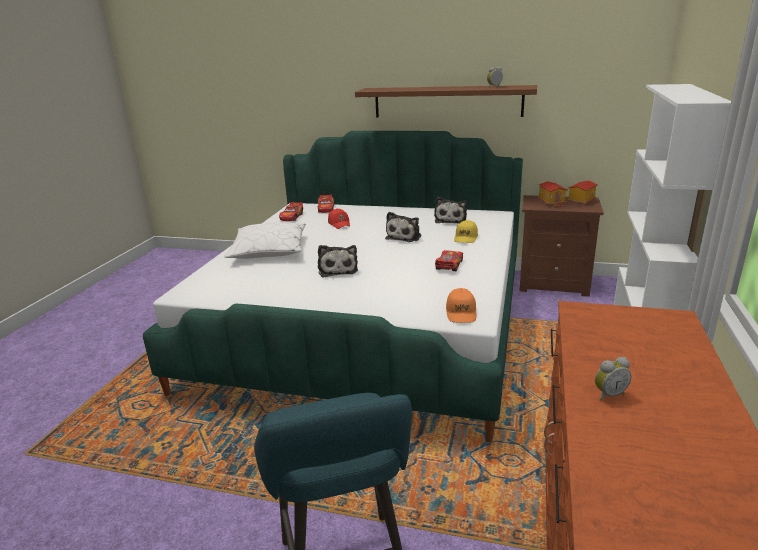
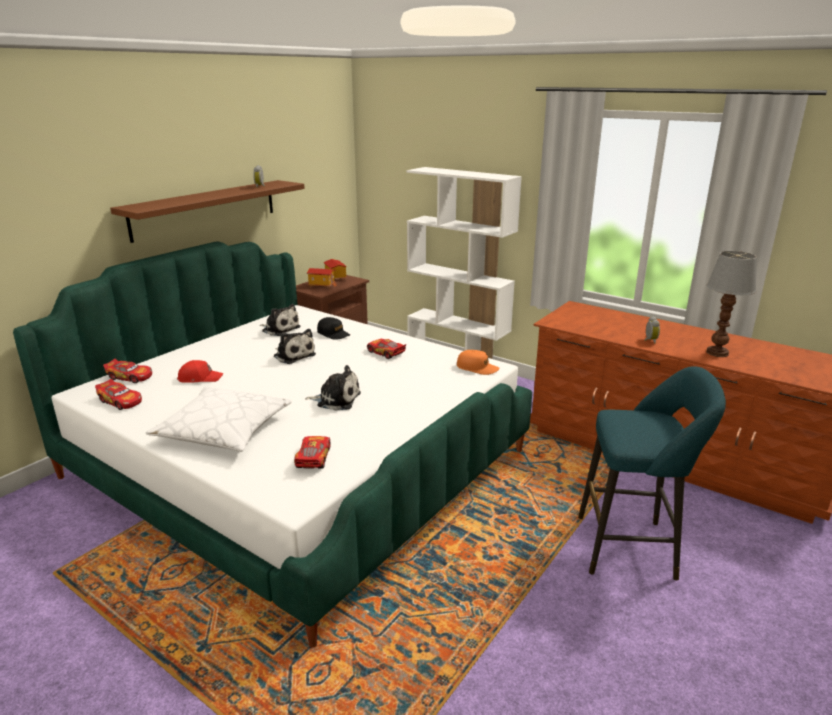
camera: 70 degrees left, 0 degrees up
(240, 285) = (313, 458): none -> toy car
(466, 238) = (333, 334): yellow cap -> black cap
(640, 476) = (717, 353): none -> table lamp

